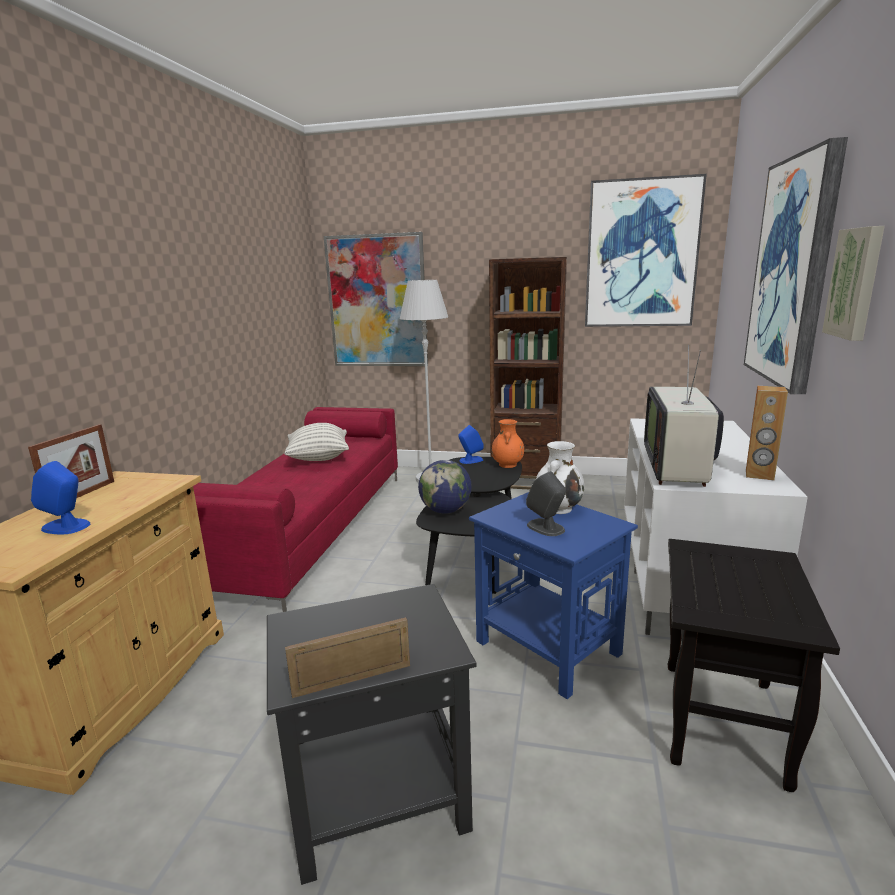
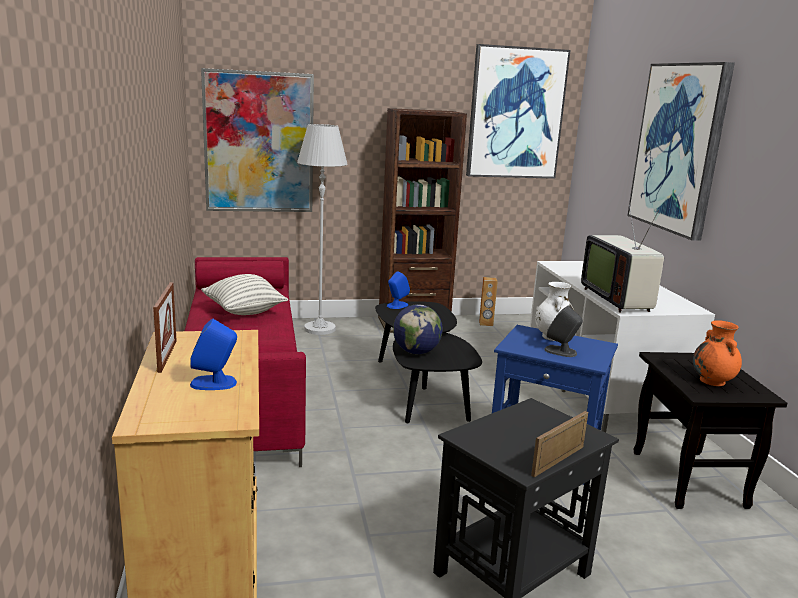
camera: 25 degrees left, 0 degrees up
(507, 465) = (435, 308): orange vase -> orange vase (713, 381)
(759, 475) = (673, 301): brown speaker -> brown speaker (486, 323)
(856, 283) = (750, 166): picture -> none

